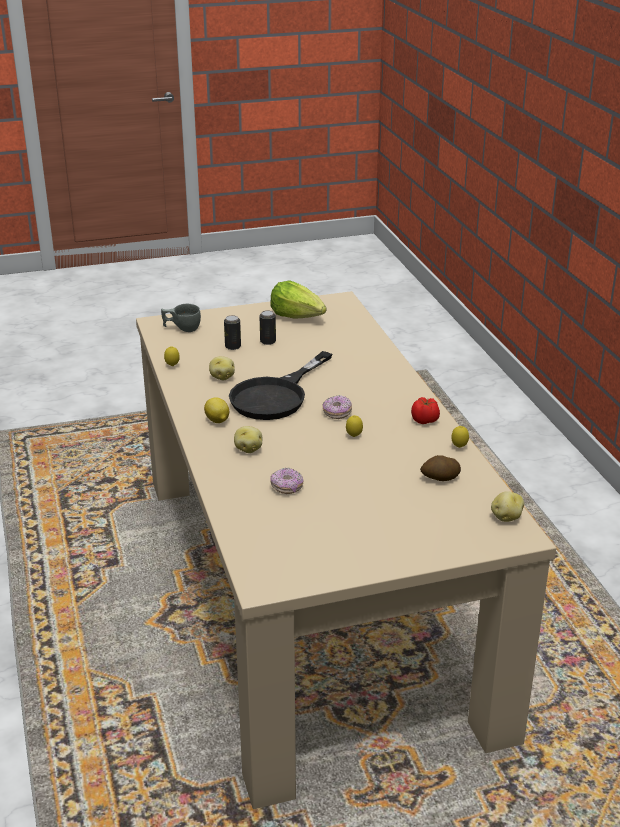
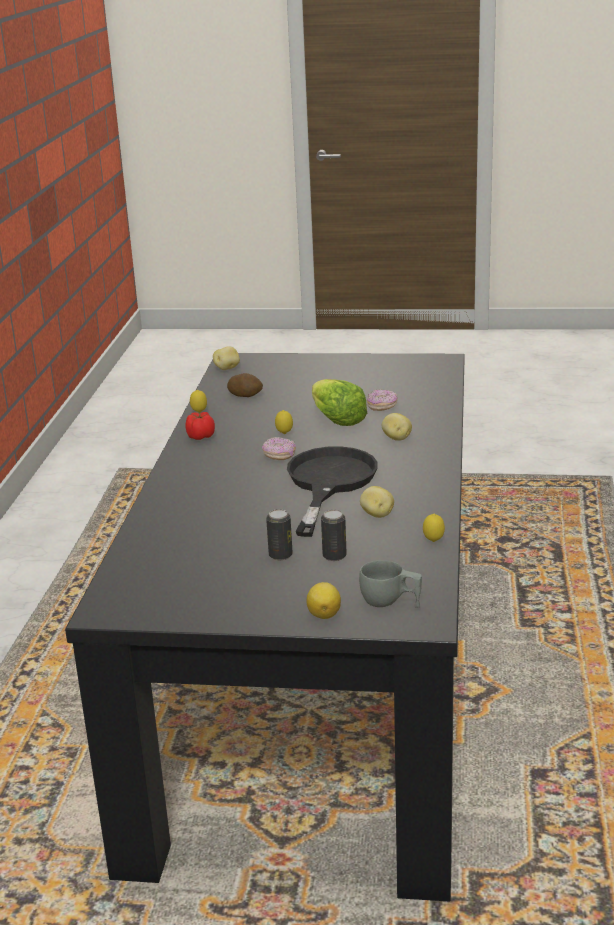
camera: 155 degrees left, 5 degrees down
(217, 421) = (412, 467): lemon -> lemon (324, 614)
(276, 395) = (328, 483): black frying pan -> black frying pan turned 45 degrees counterclockwise
(297, 316) = (200, 591): lettuce -> lettuce (336, 419)
(310, 594) = (317, 682): beige dining table -> black dining table

